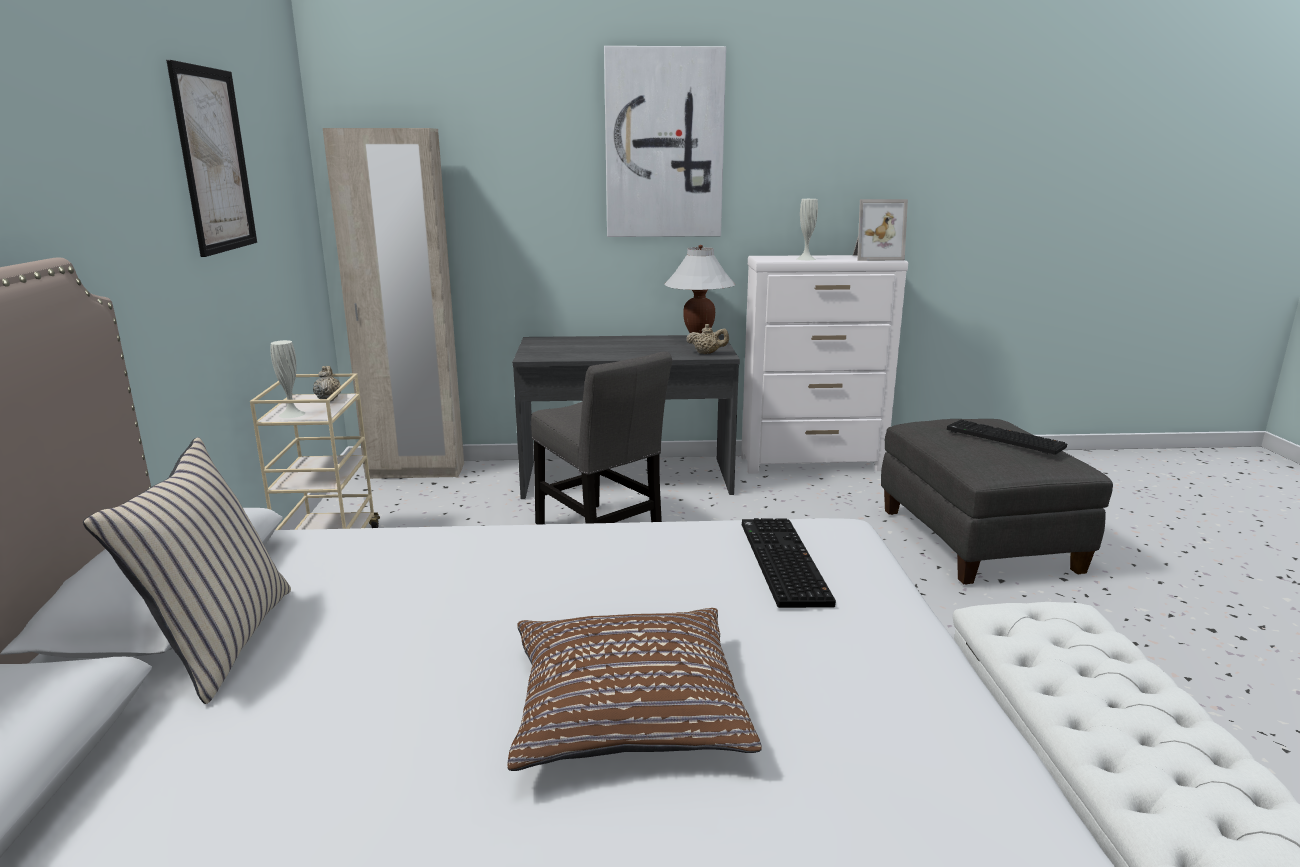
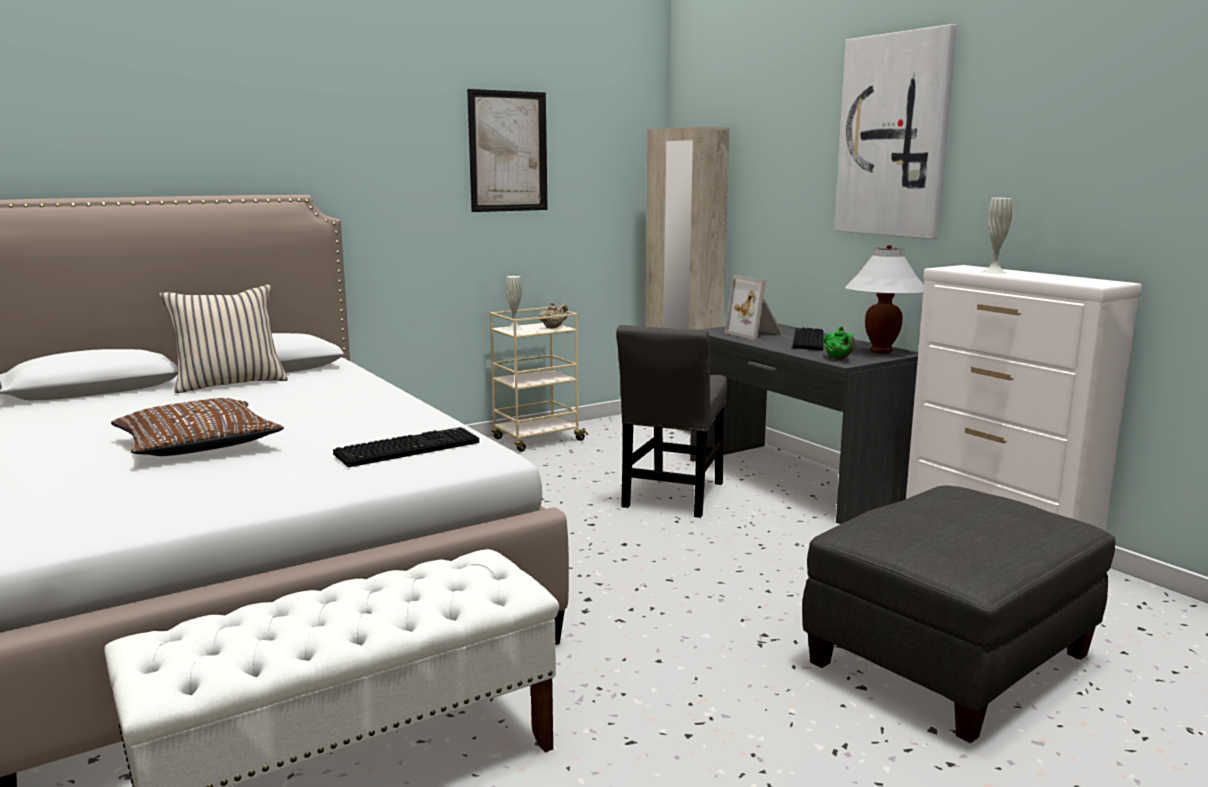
camera: 60 degrees right, 5 degrees down
(707, 353) = (838, 359): beige teapot -> green teapot
(875, 257) = (1087, 281): picture frame -> picture frame (756, 334)
(1002, 439) = (975, 525): keyboard -> keyboard (806, 340)

